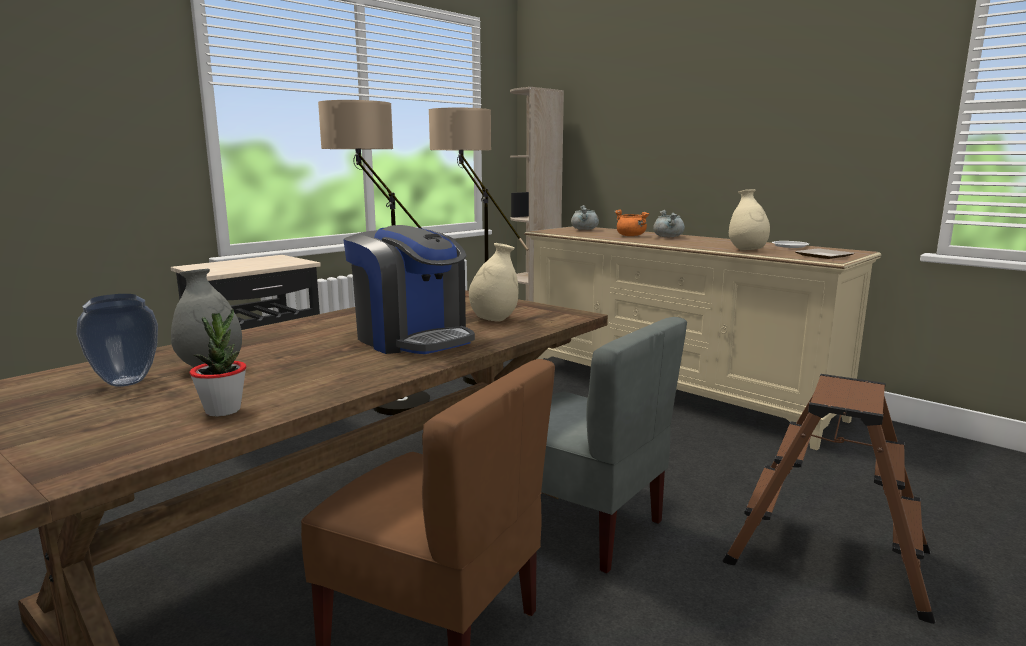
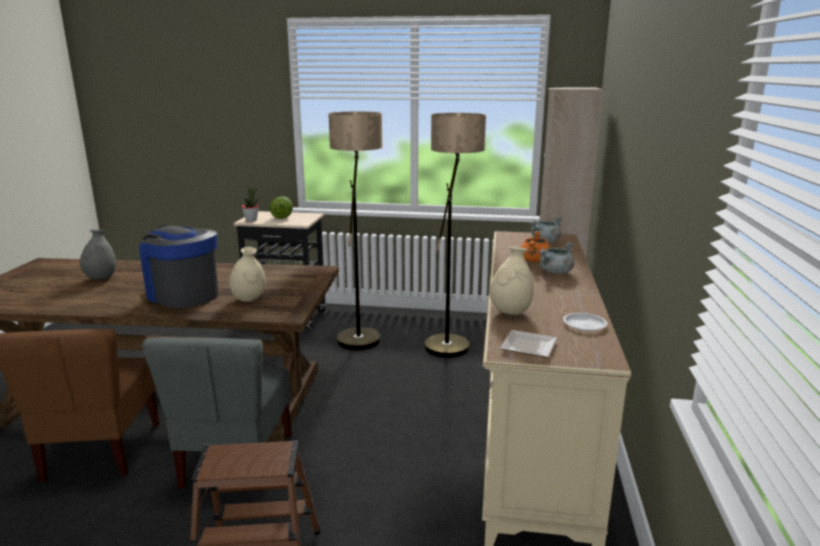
camera: 55 degrees right, 5 degrees up
(127, 382) = (73, 274): vase -> none
(223, 410) = (38, 300): potted plant -> potted plant (251, 220)
(245, 263) = (282, 216): none -> lettuce
(412, 339) = (183, 295): coffee machine -> coffee machine turned 120 degrees clockwise

